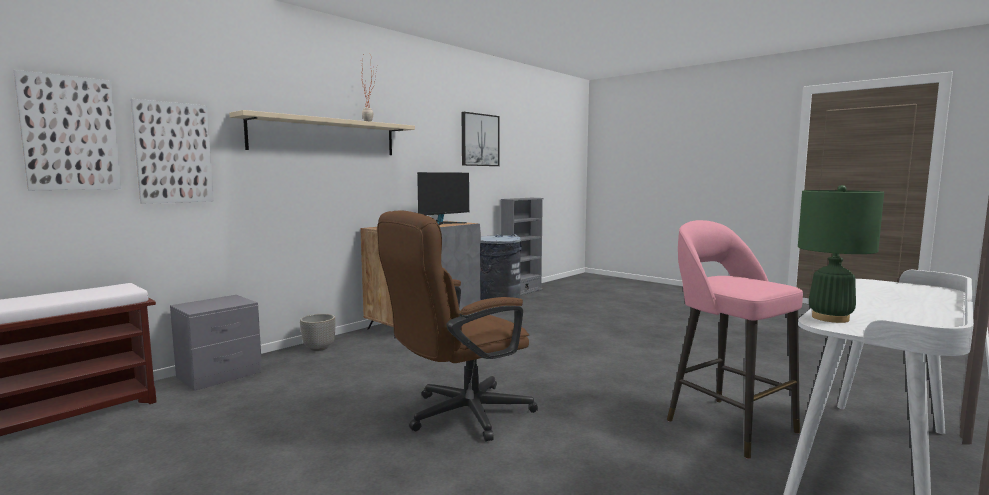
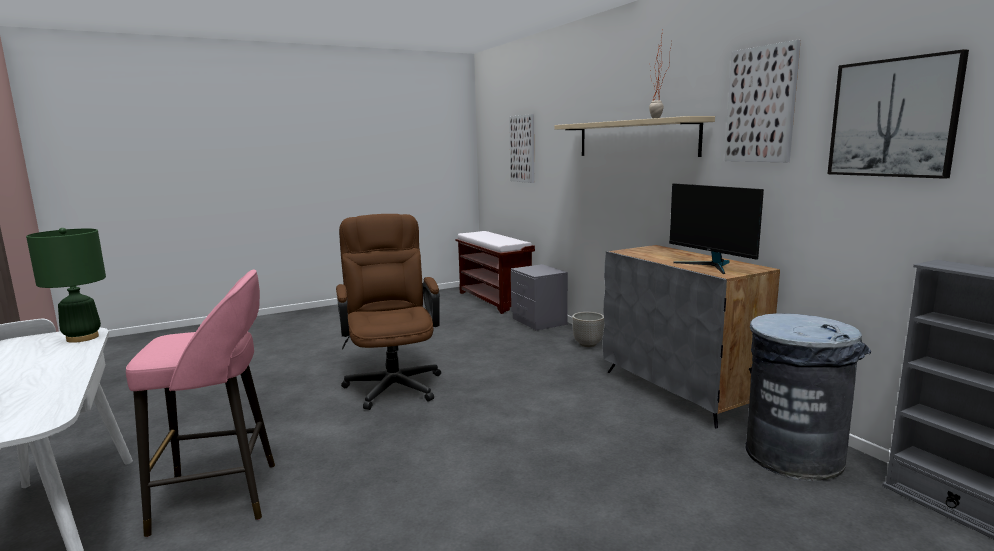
camera: 110 degrees right, 5 degrees up
(174, 153) = (552, 159): picture -> picture (761, 105)

